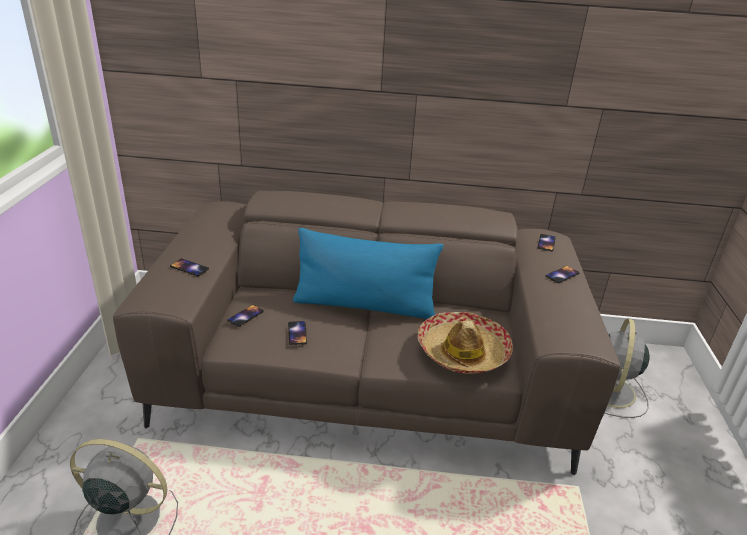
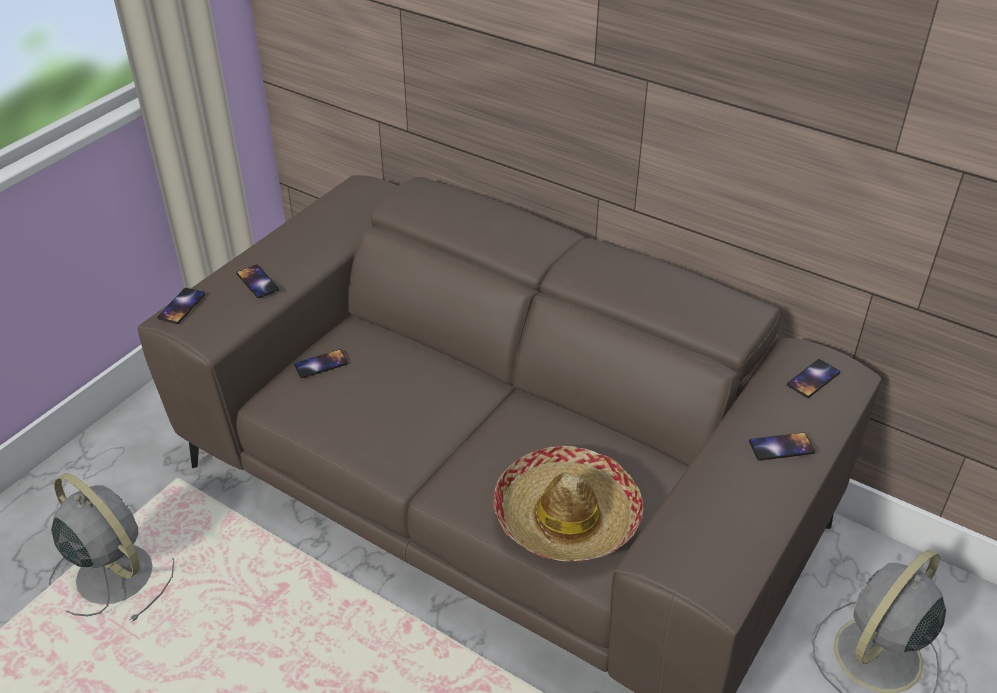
camera: 30 degrees right, 10 degrees up
(297, 333) = (365, 411): phone -> phone (182, 306)
(364, 305) = (488, 395): blue pillow -> none

